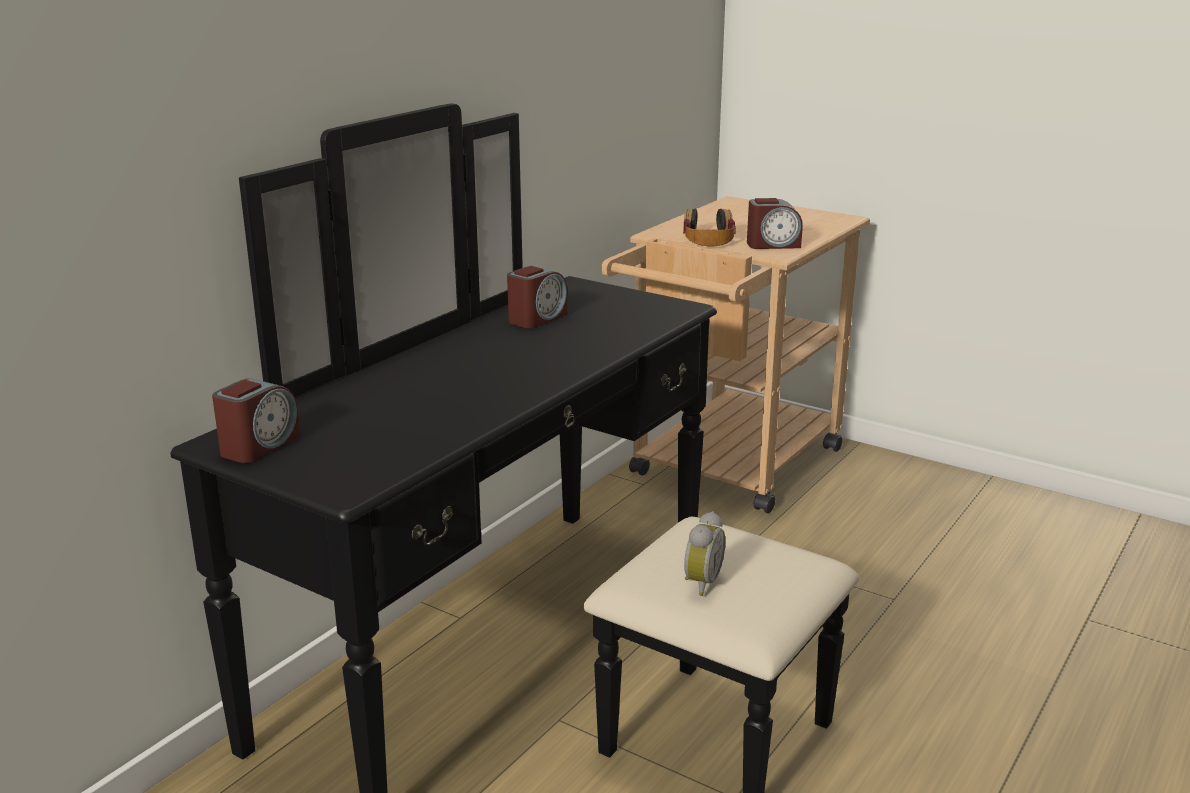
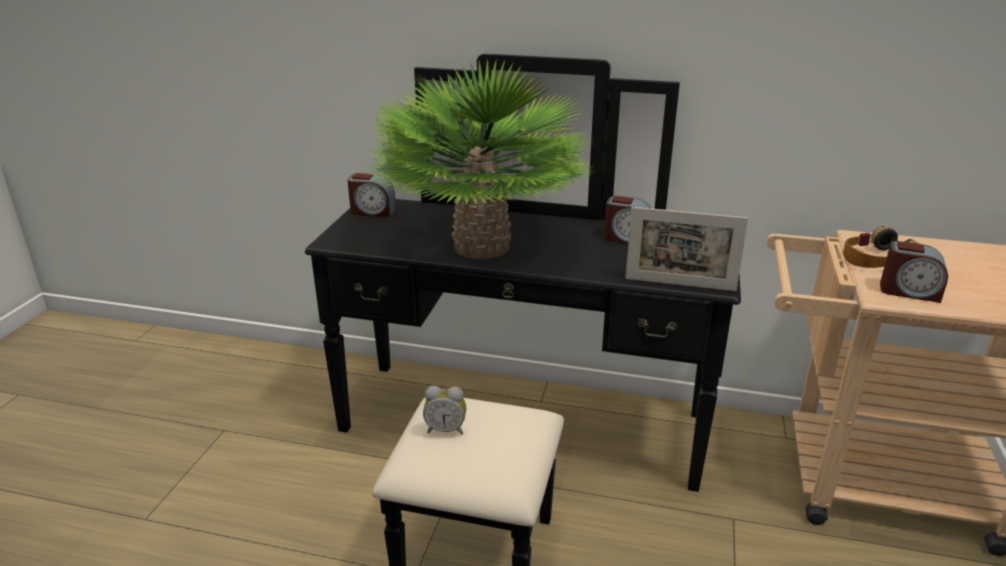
camera: 70 degrees right, 5 degrees up
(480, 391) = (482, 246): none -> potted plant
(671, 320) = (680, 284): none -> picture frame
(773, 245) = (909, 291): alarm clock -> alarm clock turned 45 degrees counterclockwise

